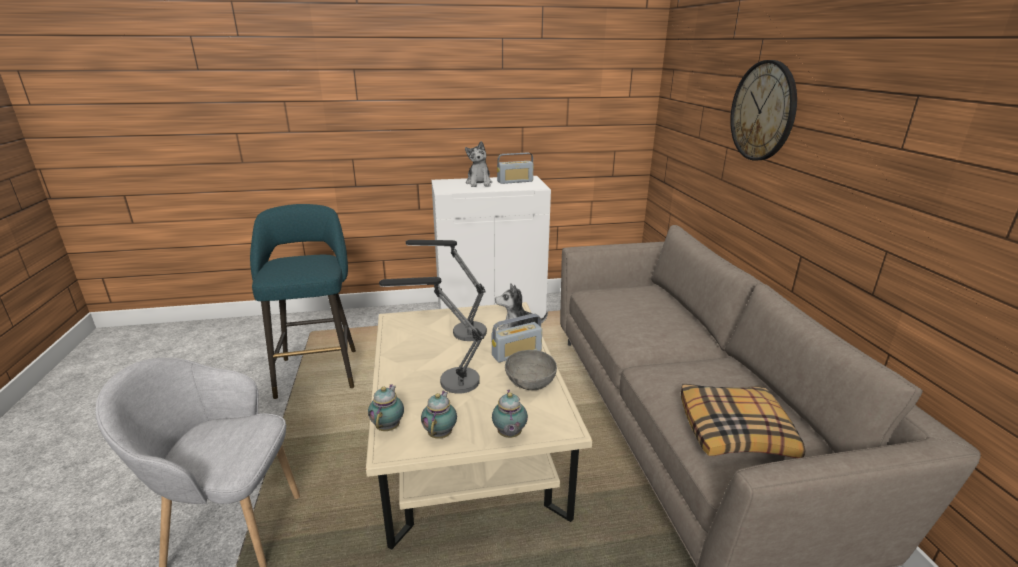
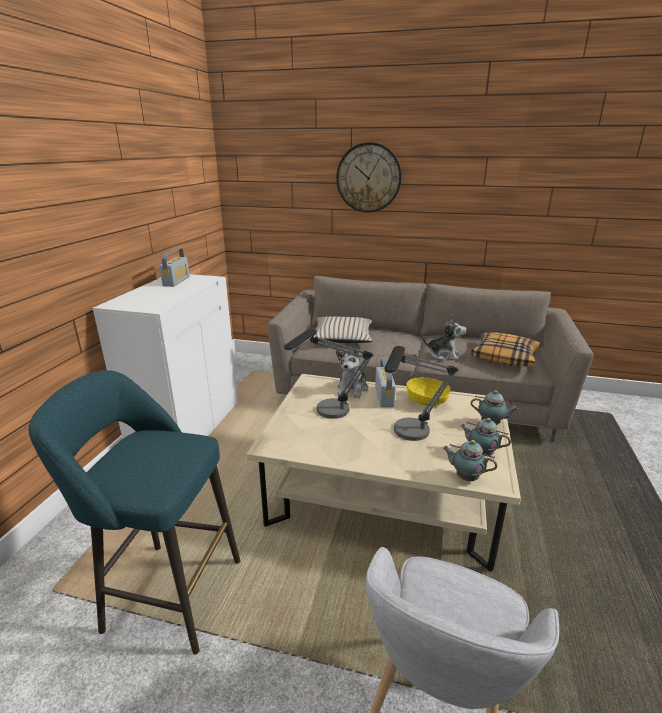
camera: 65 degrees left, 0 degrees up
(479, 183) = (155, 293): plush toy -> plush toy (443, 355)
(530, 382) = (427, 401): grey bowl -> yellow bowl
(635, 301) = (342, 337): none -> beige pillow

